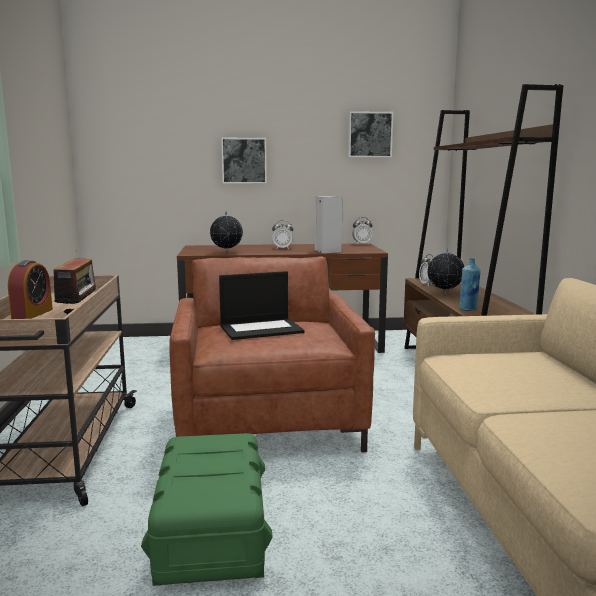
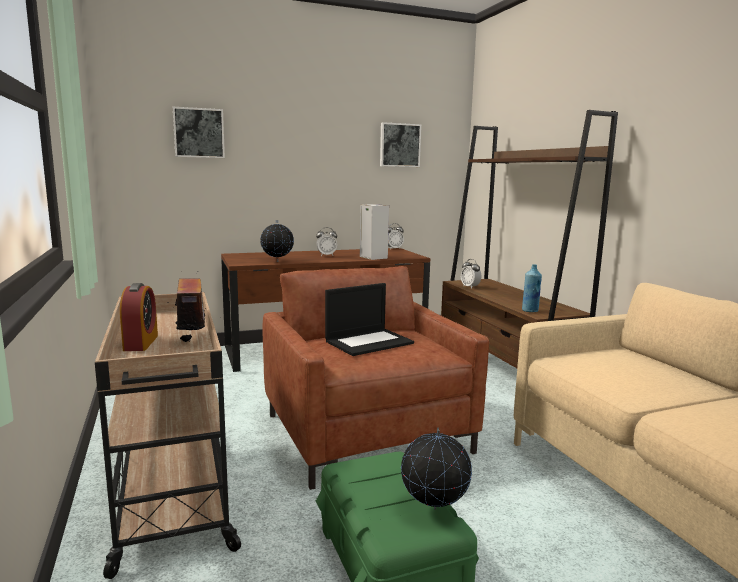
camera: 15 degrees left, 0 degrees up
(244, 160) = (281, 167): picture -> picture (199, 133)
(444, 294) = (493, 296): globe -> globe (433, 509)

